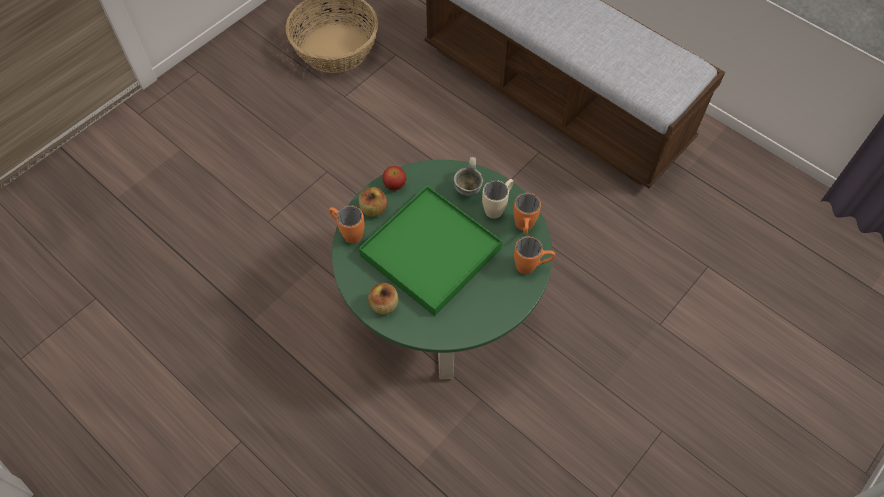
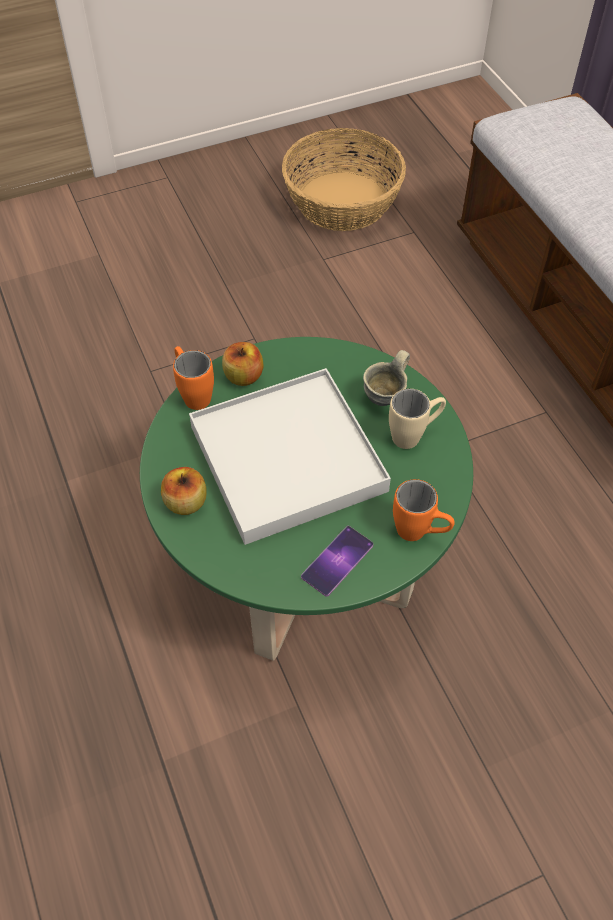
camera: 25 degrees right, 5 degrees down
(395, 185) = (289, 356): apple -> none
(431, 252) = (288, 459): green tray -> white tray
(493, 303) = (337, 561): none -> phone
(524, 229) = (436, 477): orange mug -> none

